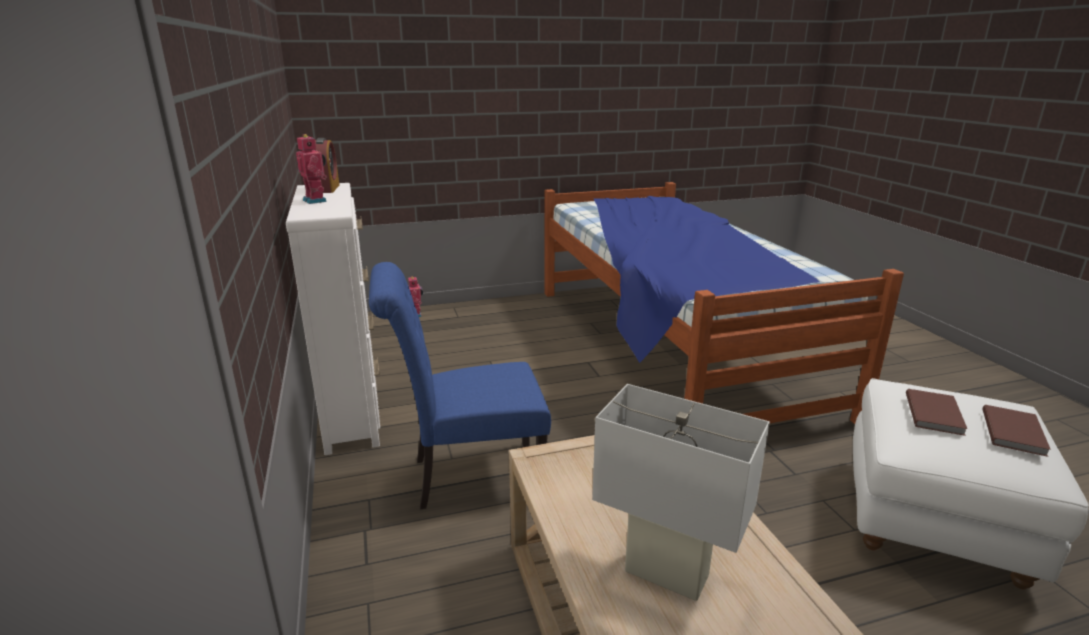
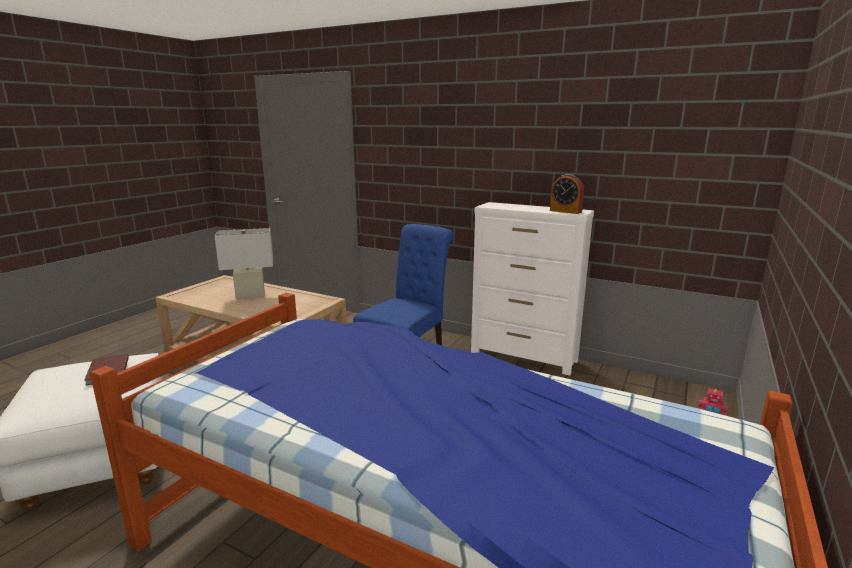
camera: 135 degrees right, 5 degrees down
(316, 200) = (528, 207): toy robot -> none
(1015, 432) = (50, 378): brown book -> none

